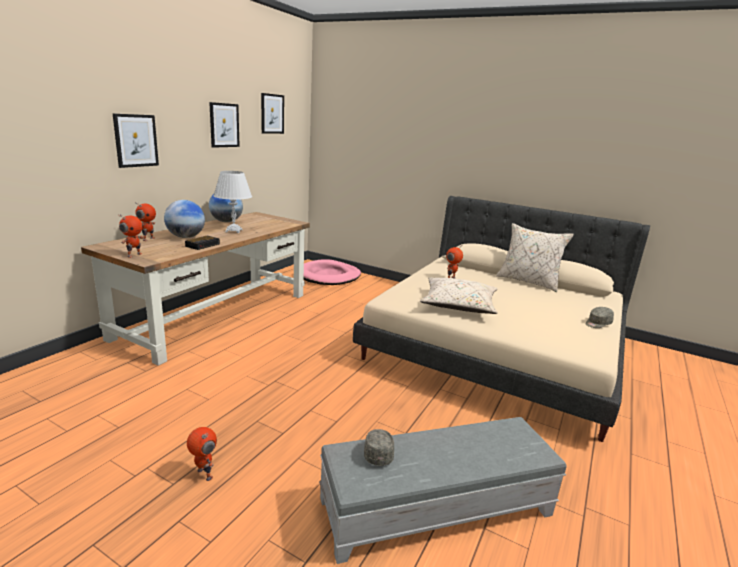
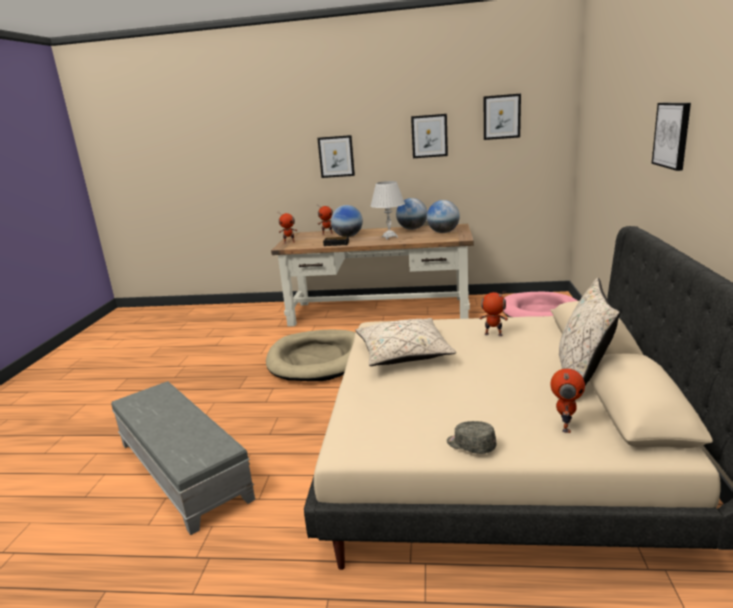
camera: 70 degrees right, 0 degrees up
(203, 474) = (185, 381): toy robot -> toy robot (564, 425)
(265, 220) = (443, 232): none -> globe
(278, 371) = (317, 359): none -> beige dog bed
(378, 452) = (164, 398): grey cap -> none
(486, 139) = (672, 135): none -> picture

